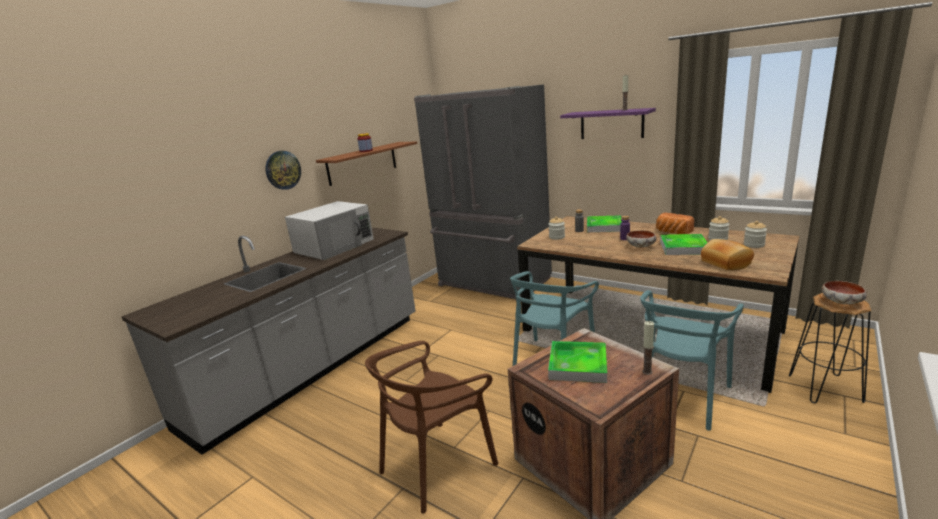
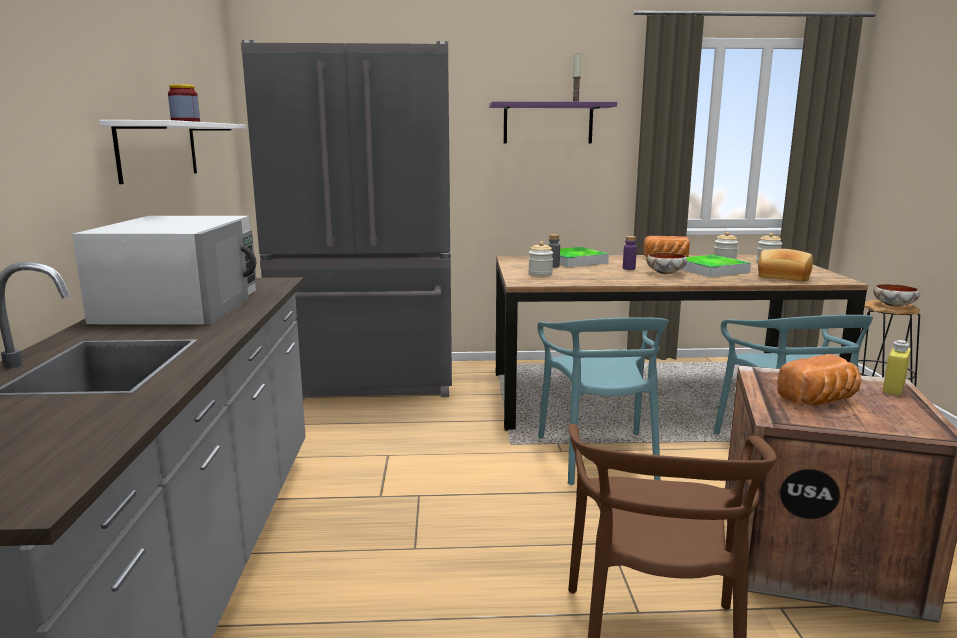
camera: 40 degrees left, 5 degrees down
(283, 170) = (50, 124): wall clock -> none
(362, 163) = (159, 150): brown shelf -> white shelf
(578, 365) = (820, 400): tray -> bread
(647, 372) = (893, 389): candle -> yellow bottle

